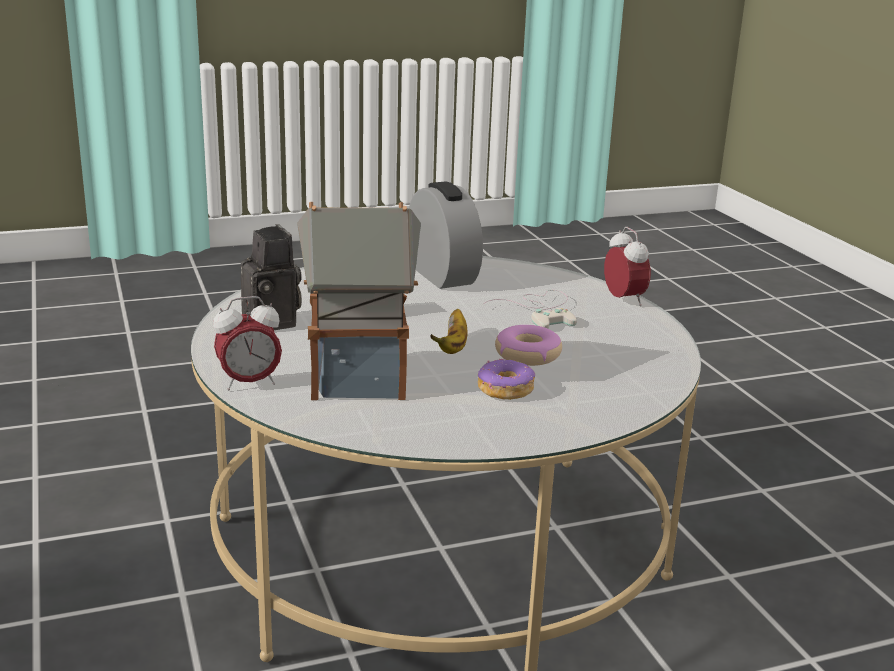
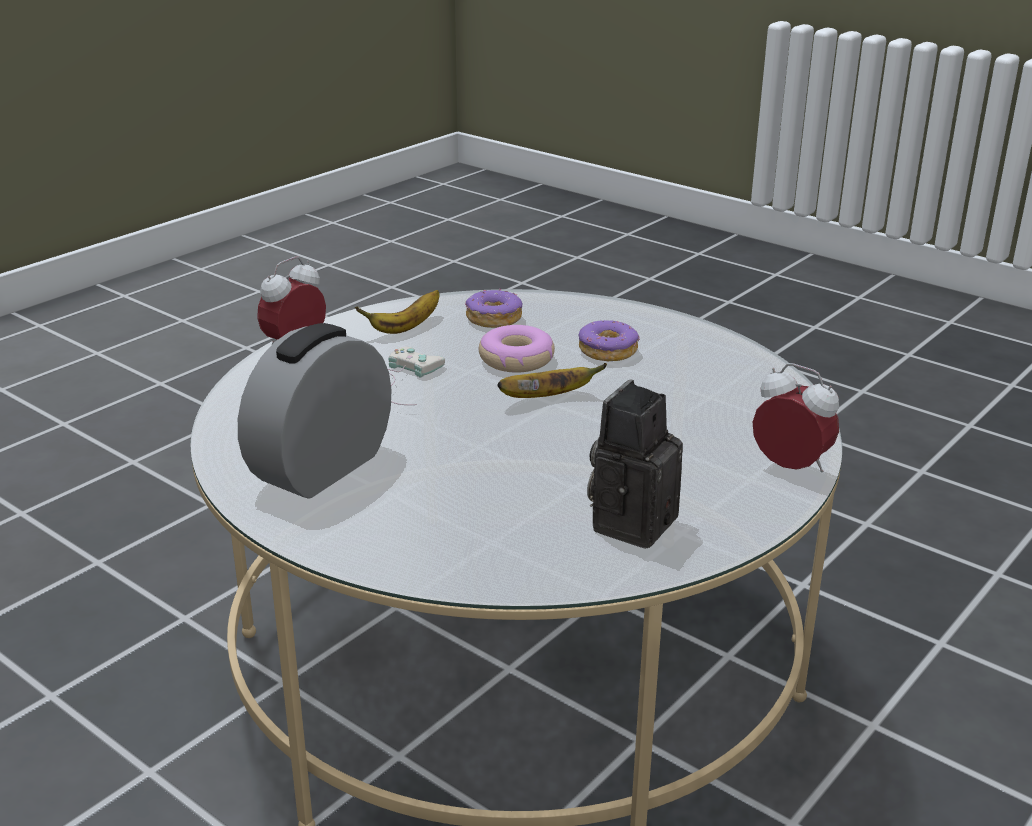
camera: 120 degrees left, 5 degrees up
(361, 378) = (688, 417): toy house -> none
(618, 369) = (493, 319): none -> donut
(629, 337) = (405, 328): none -> banana

